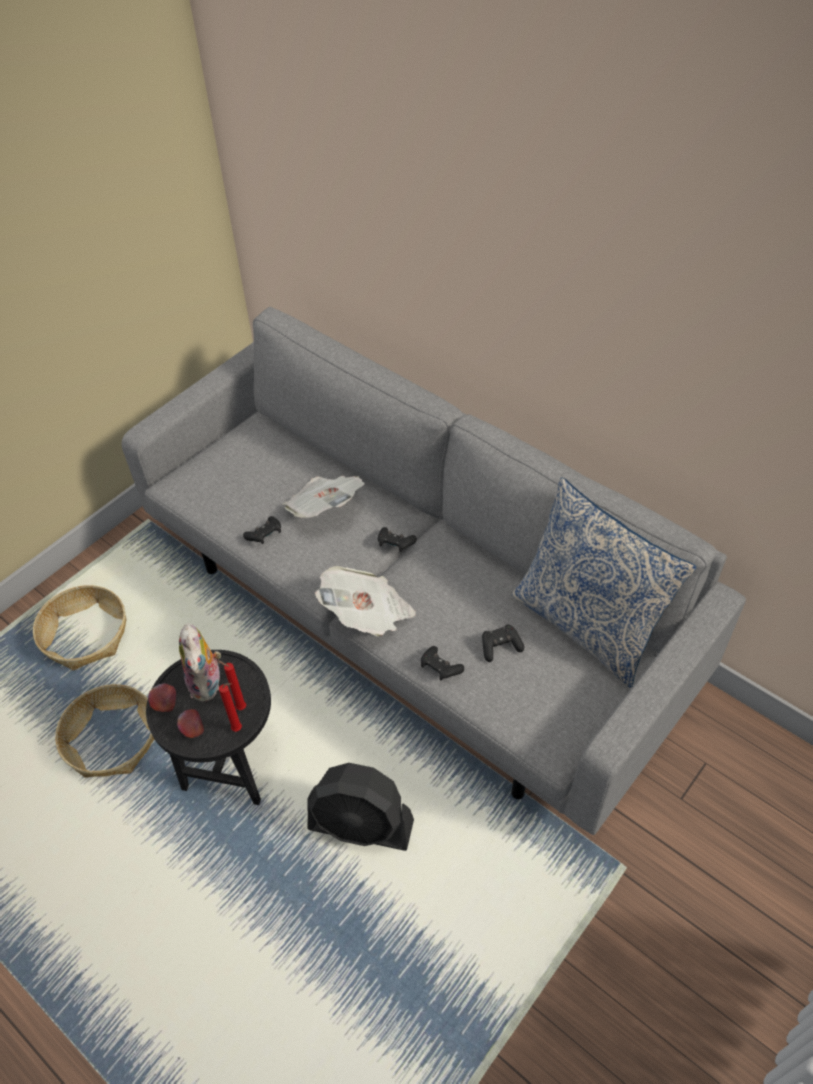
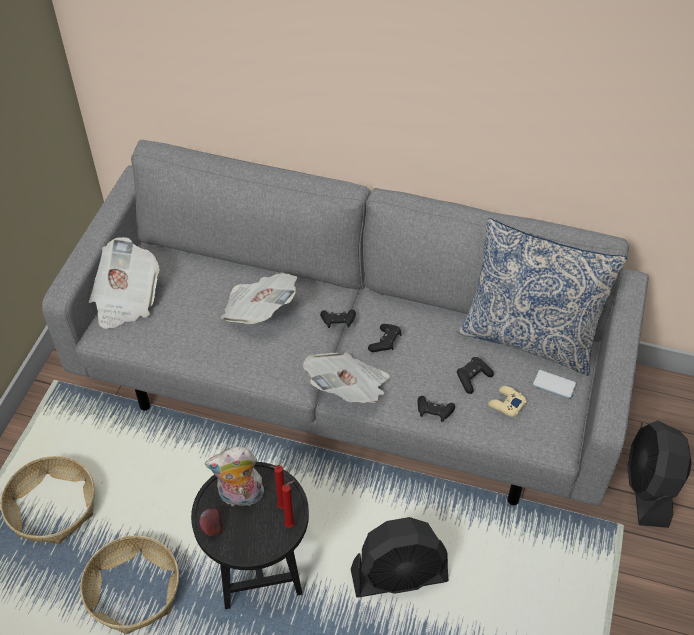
camera: 25 degrees left, 0 degrees up
(192, 729) = (249, 541): apple -> none
(208, 457) = (123, 298): none -> newspaper
(208, 683) = (240, 497): plush toy -> plush toy turned 120 degrees clockwise
(265, 535) = (218, 351): black game controller -> black game controller (385, 343)
(521, 686) = (506, 404): none -> beige game controller
(585, 684) = (554, 384): none -> phone
(676, 838) = (648, 488): none -> black fan

